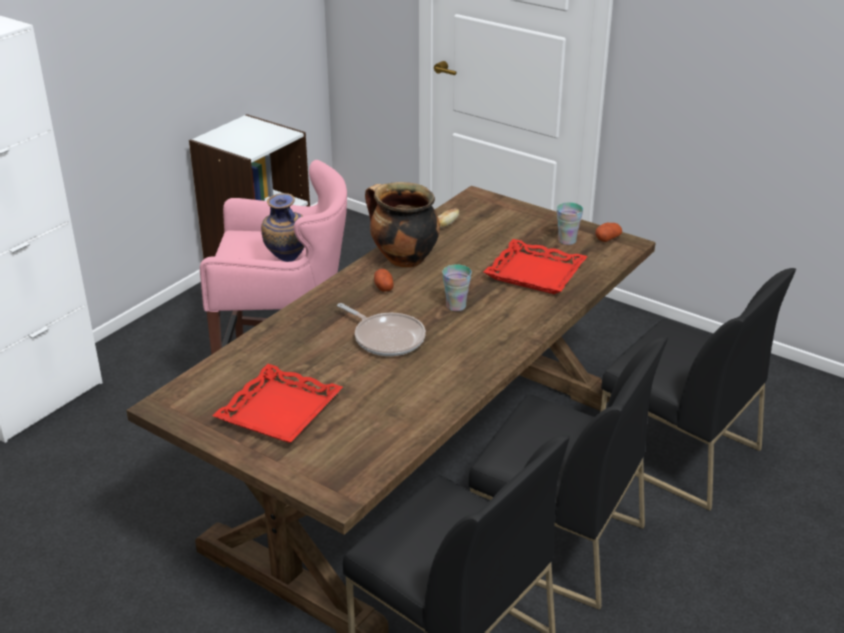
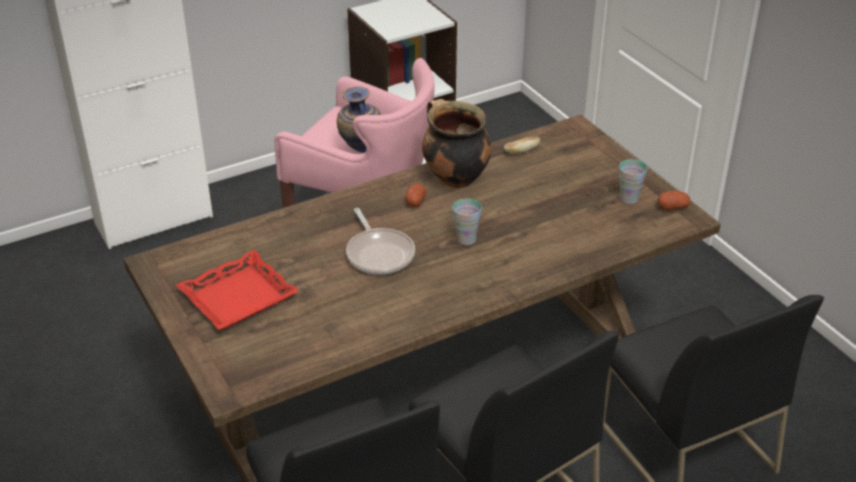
camera: 25 degrees right, 5 degrees up
(535, 273) = (569, 225): red tray -> none

